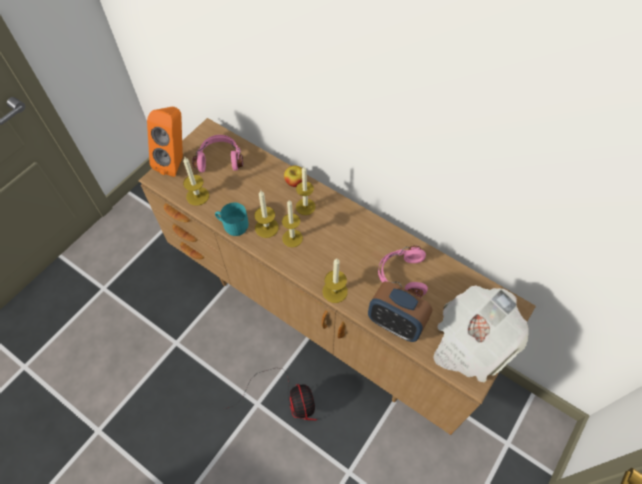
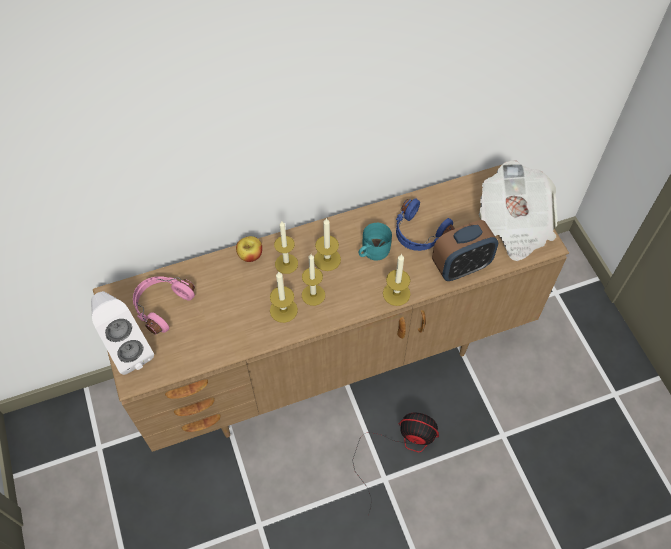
camera: 55 degrees left, 0 degrees up
(176, 162) = (128, 349): orange speaker -> white speaker
(197, 196) = (192, 352): candle -> candle (327, 259)
(233, 225) = (256, 338): turquoise mug -> turquoise mug (372, 251)
(401, 276) = (419, 234): pink headphones -> blue headphones

